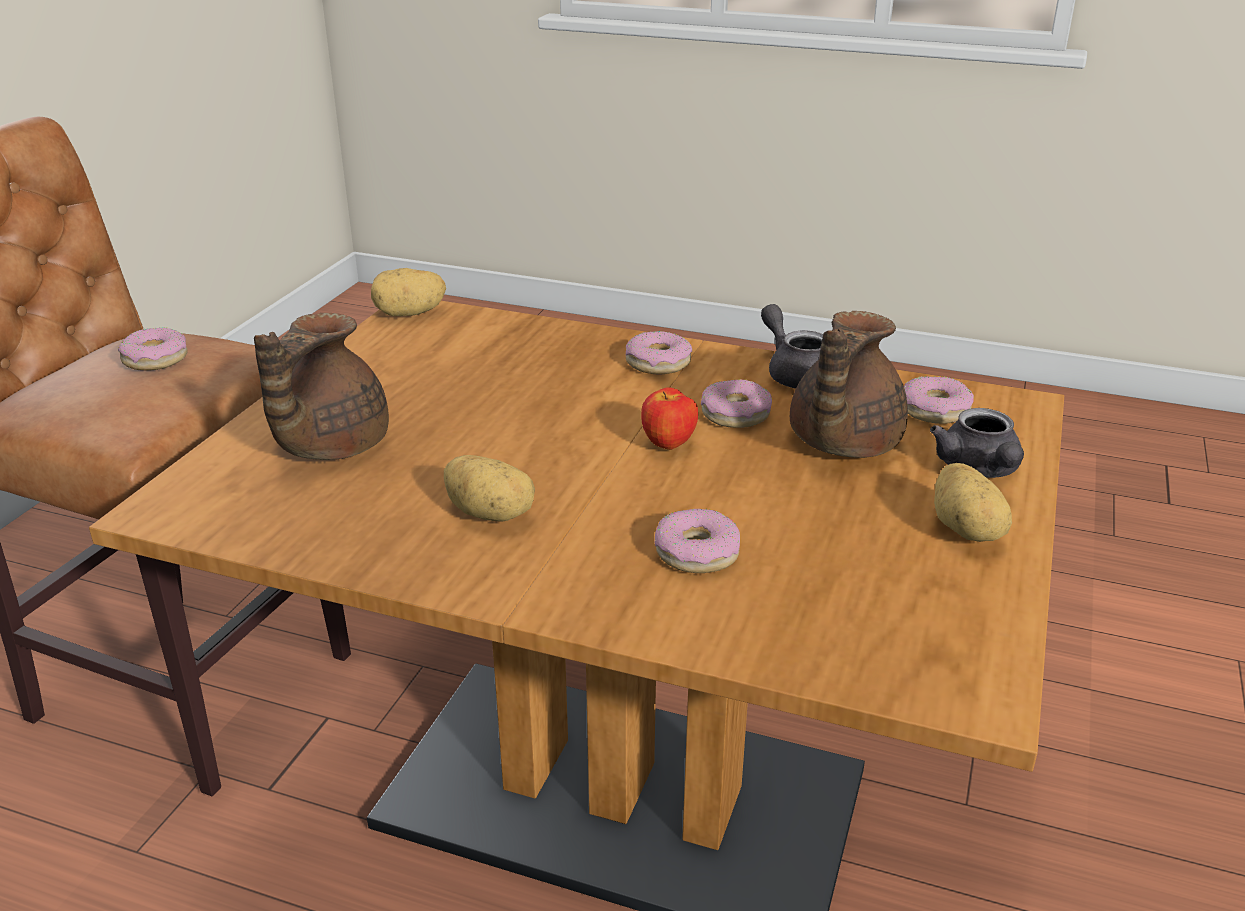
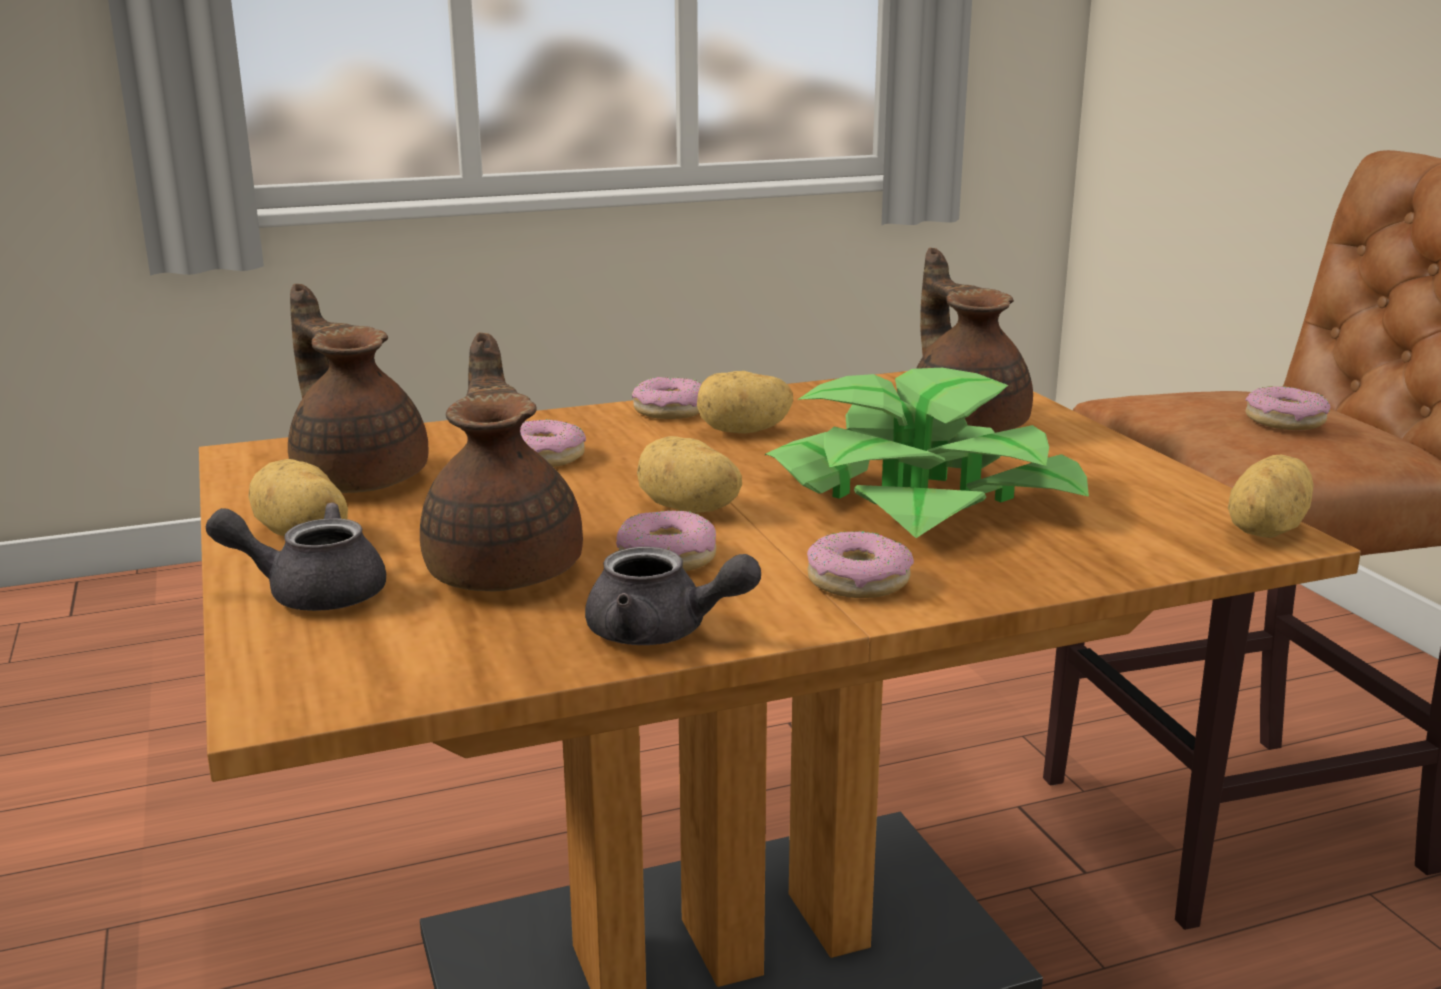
camera: 140 degrees right, 10 degrees down
(516, 396) = (921, 499): none -> potted plant
(668, 445) = (688, 509): apple -> potato
(882, 593) = (359, 478): none -> brown teapot
(934, 410) = (416, 646): donut -> donut (670, 410)
(979, 470) = (312, 592): grey teapot -> grey teapot turned 45 degrees counterclockwise

